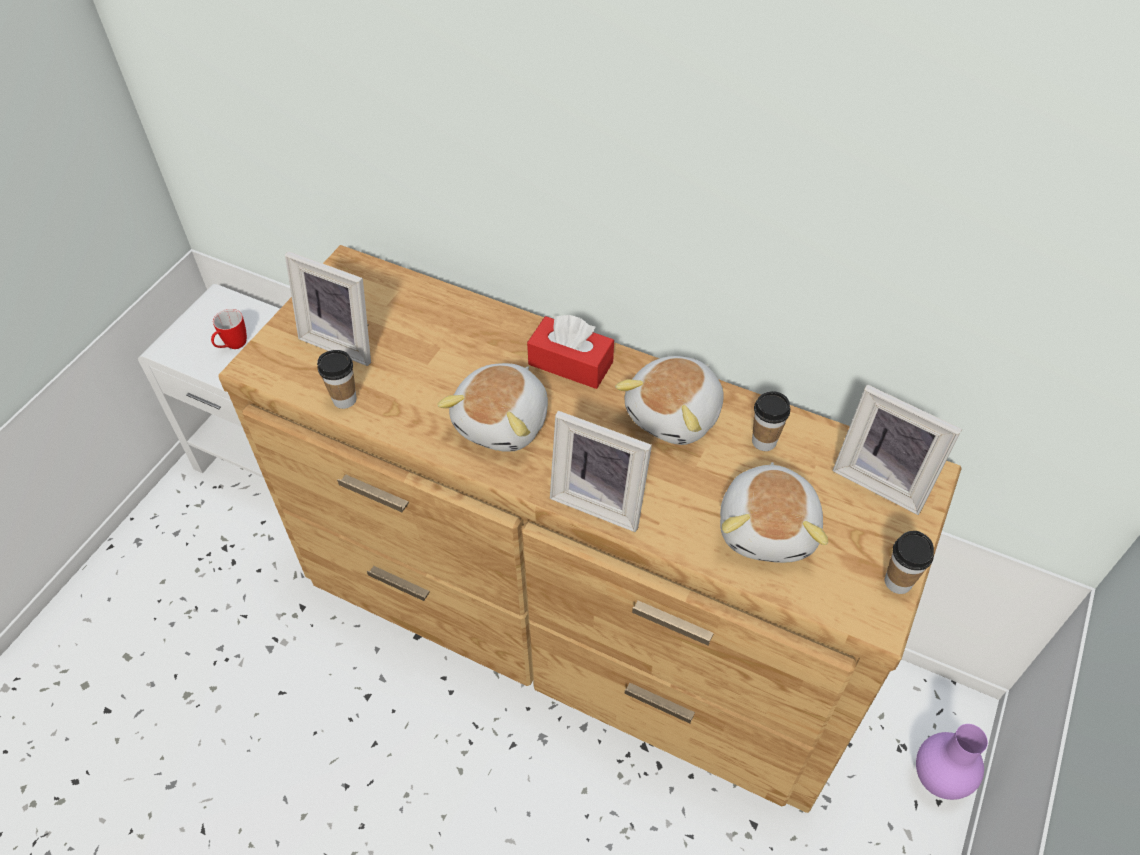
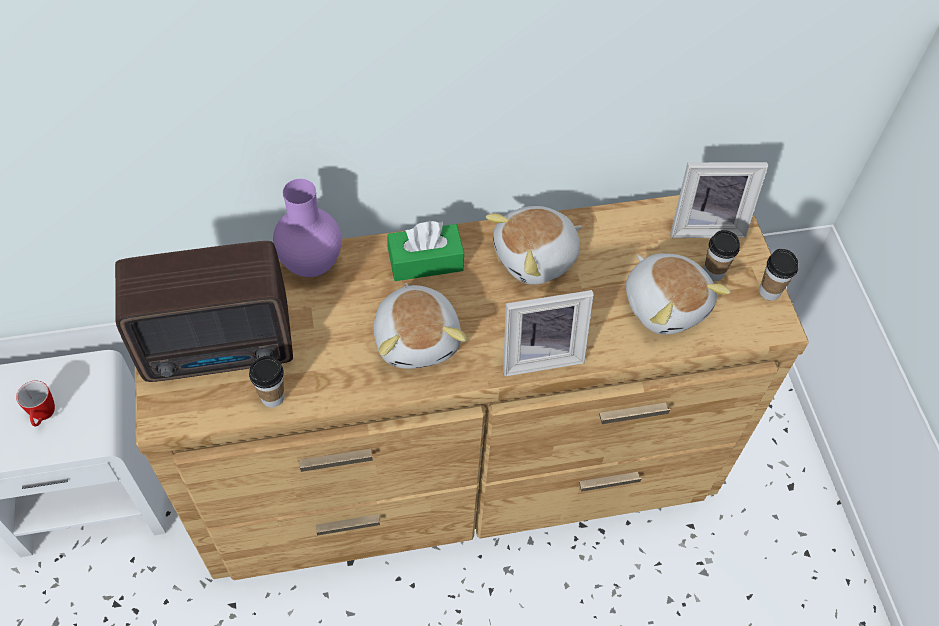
camera: 40 degrees left, 5 degrees up
(343, 340) = (222, 348): picture frame -> radio
(570, 363) = (425, 261): red tissue box -> green tissue box
(675, 415) = (536, 258): plush toy -> plush toy turned 60 degrees clockwise
(764, 441) = (611, 242): cup -> cup (713, 272)
(936, 779) = (774, 416): purple vase -> purple vase (310, 266)

